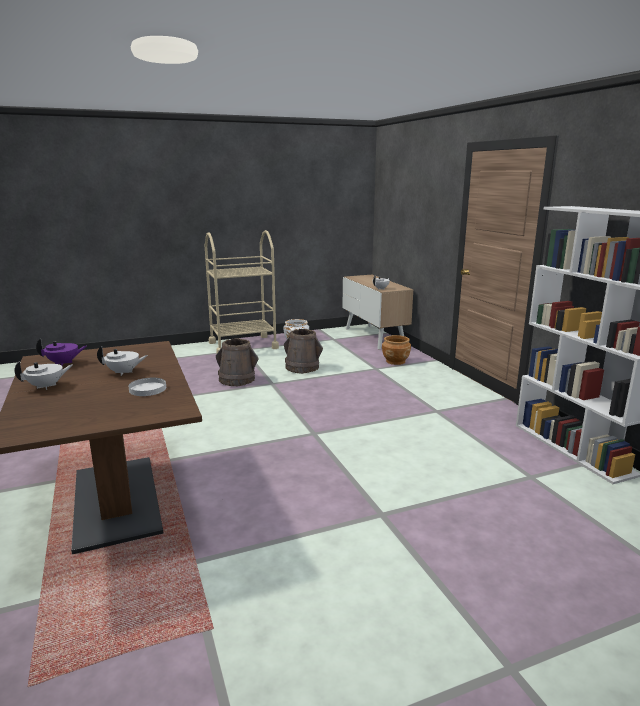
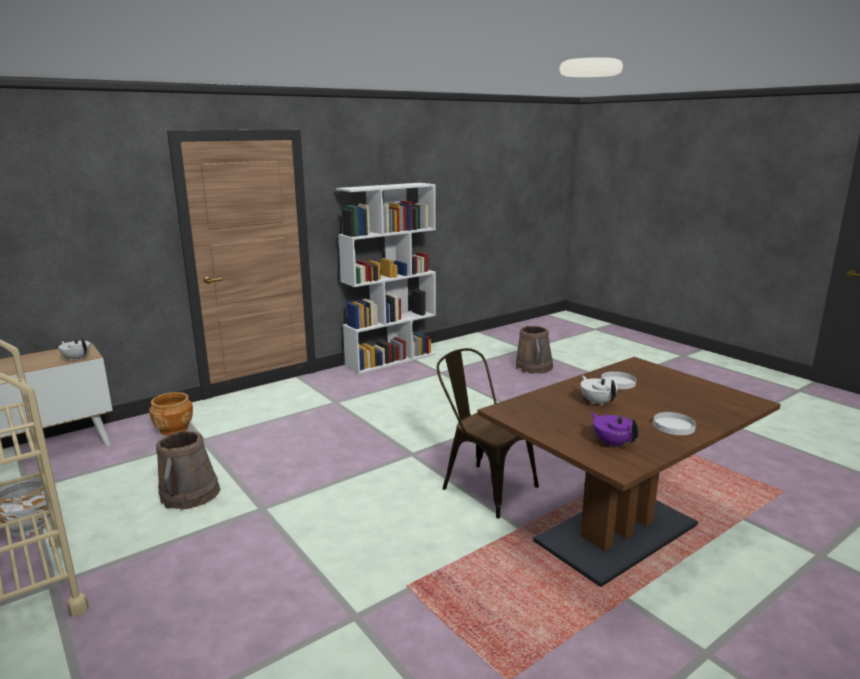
camera: 105 degrees left, 0 degrees up
(46, 386) = (673, 425): white teapot -> white plate
(237, 380) = (245, 546): brown bucket -> brown bucket (534, 367)
(239, 455) = (482, 486): none -> brown chair

